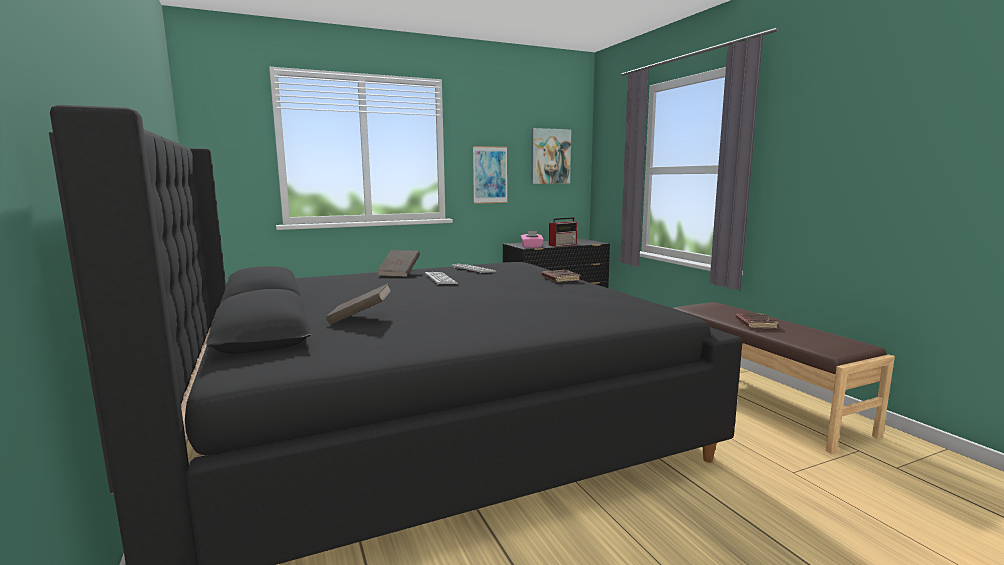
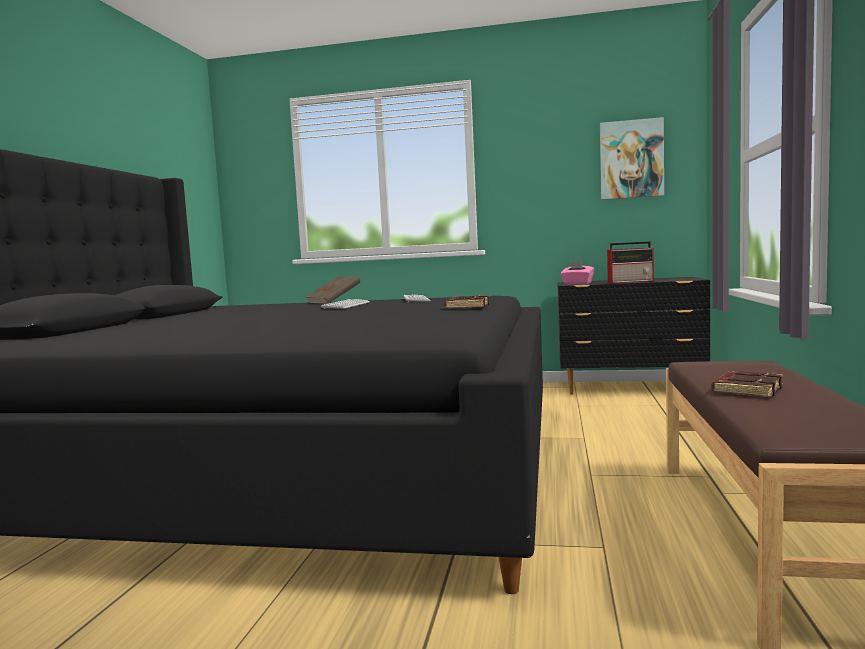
camera: 35 degrees right, 5 degrees down
(360, 318) = (152, 326): brown book -> none
(490, 175) = (538, 191): picture -> none

